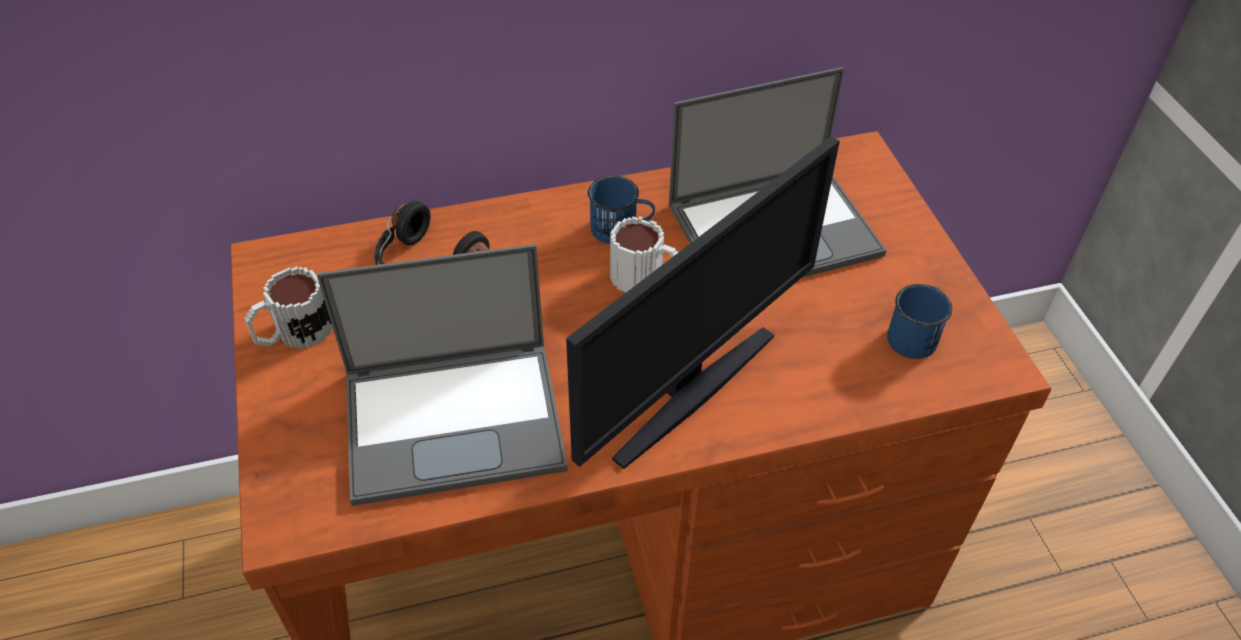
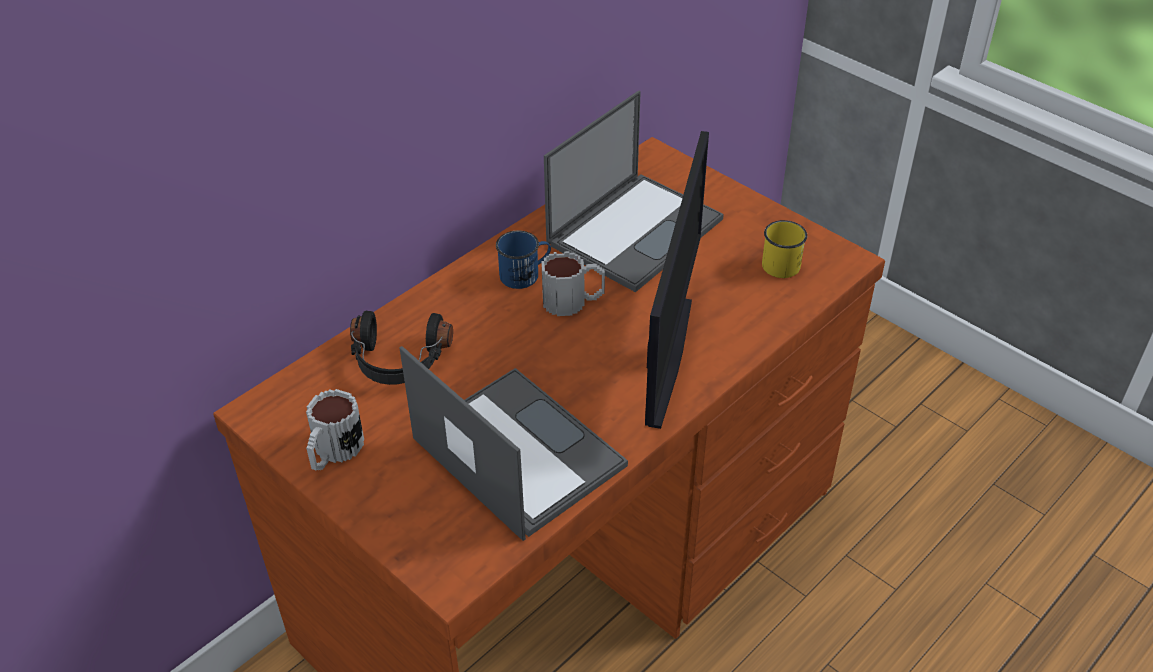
camera: 30 degrees left, 5 degrees down
(456, 419) = (515, 451): laptop -> laptop turned 90 degrees counterclockwise
(915, 334) = (780, 261): blue mug -> yellow mug

